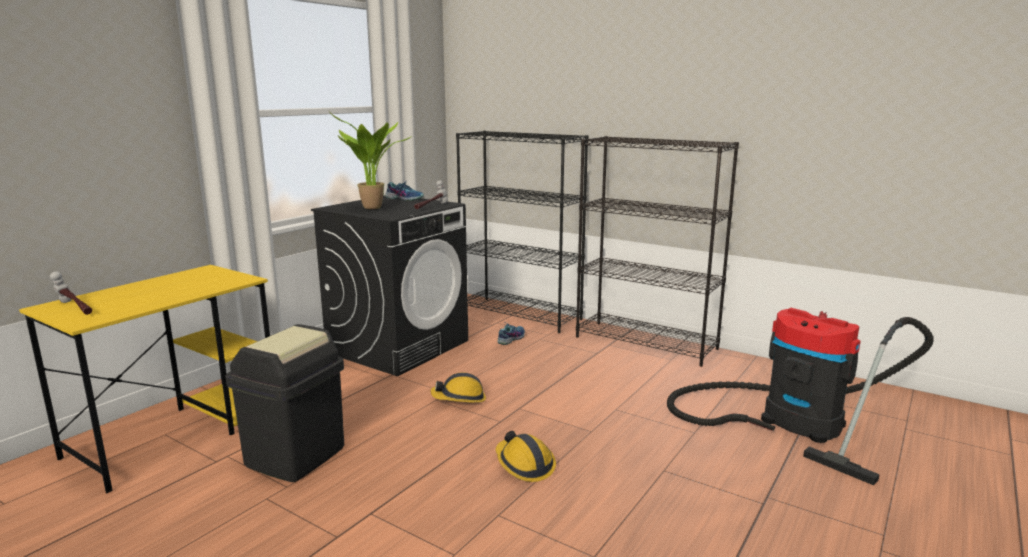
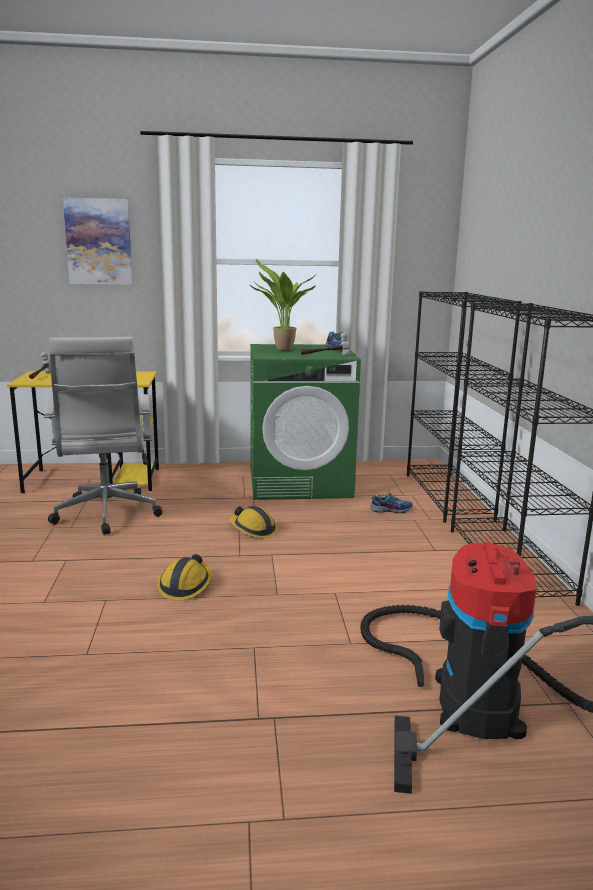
camera: 50 degrees right, 0 degrees up
(91, 94) = (99, 242): none -> picture
(296, 456) = (106, 515): black trash can -> white office chair
(399, 346) = (300, 483): black washing machine -> green washing machine

